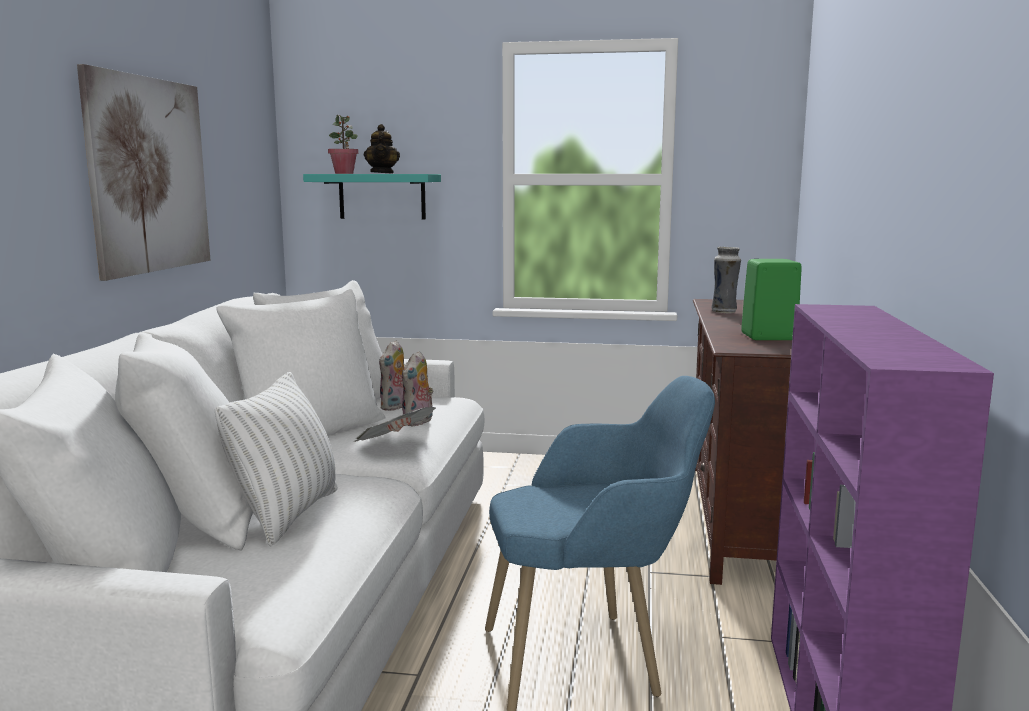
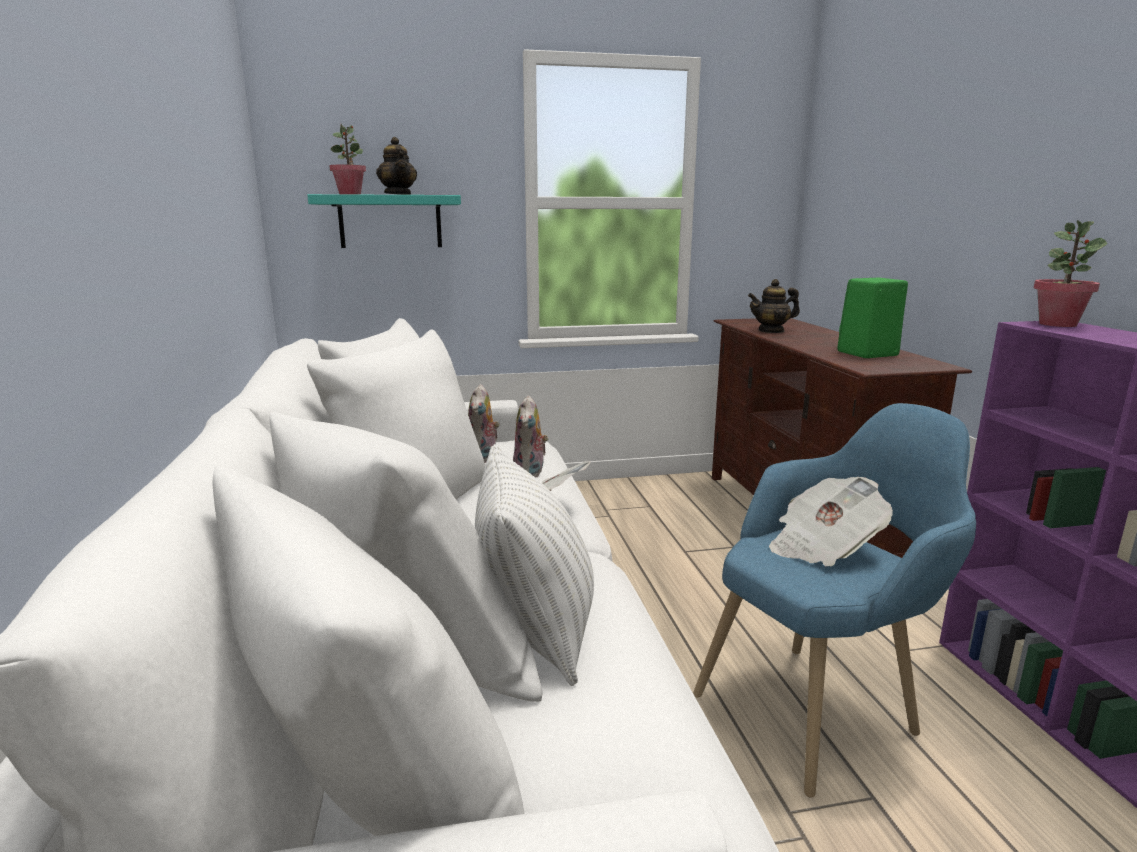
camera: 20 degrees left, 5 degrees up
(149, 175) = (167, 188): picture -> none
(584, 500) = (823, 547): none -> newspaper
(724, 311) = (771, 331): vase -> teapot
(844, 308) = (1057, 324): none -> potted plant

